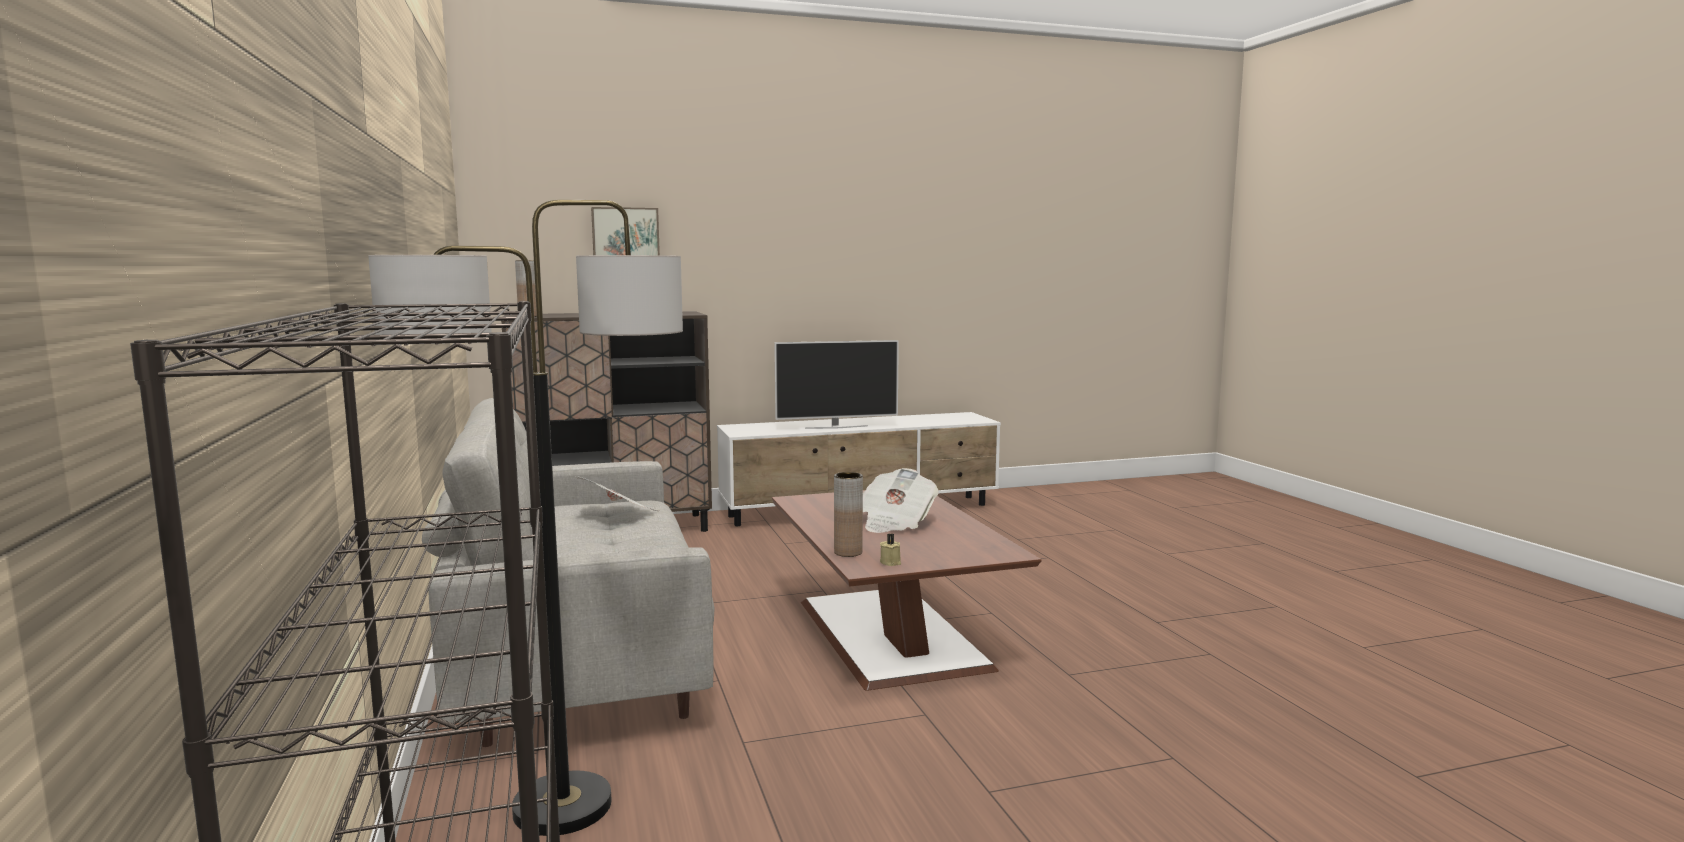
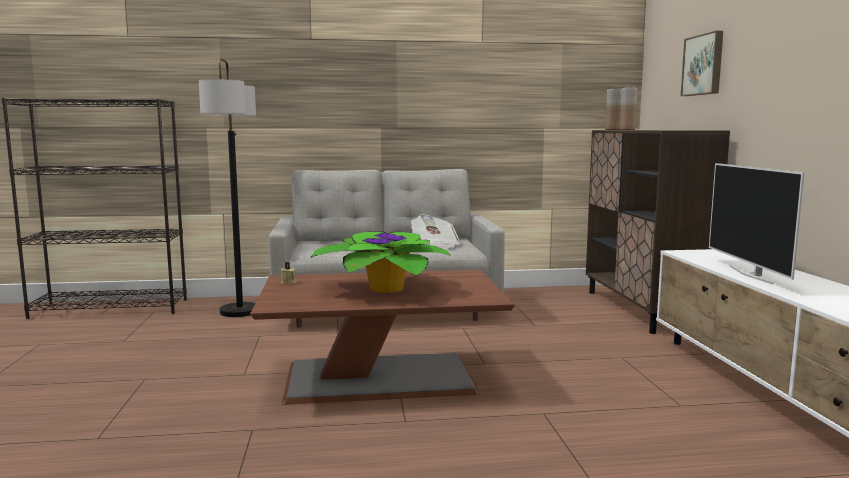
camera: 100 degrees right, 0 degrees up
(848, 552) = (319, 277): brown vase -> brown vase (627, 130)
(895, 522) = (382, 289): newspaper -> potted plant

